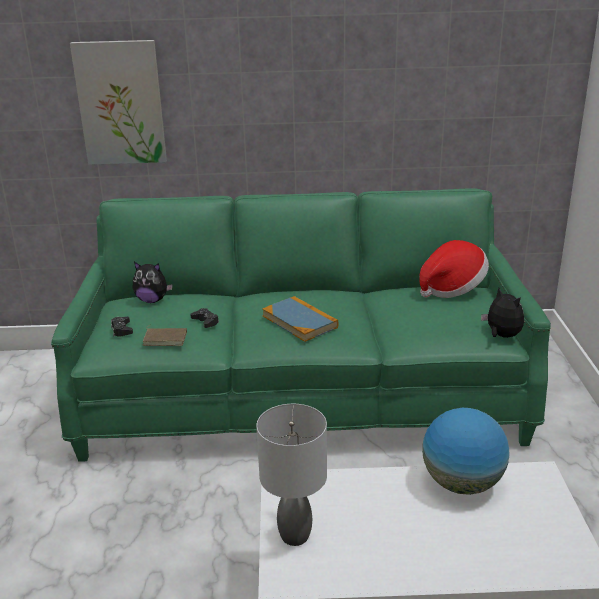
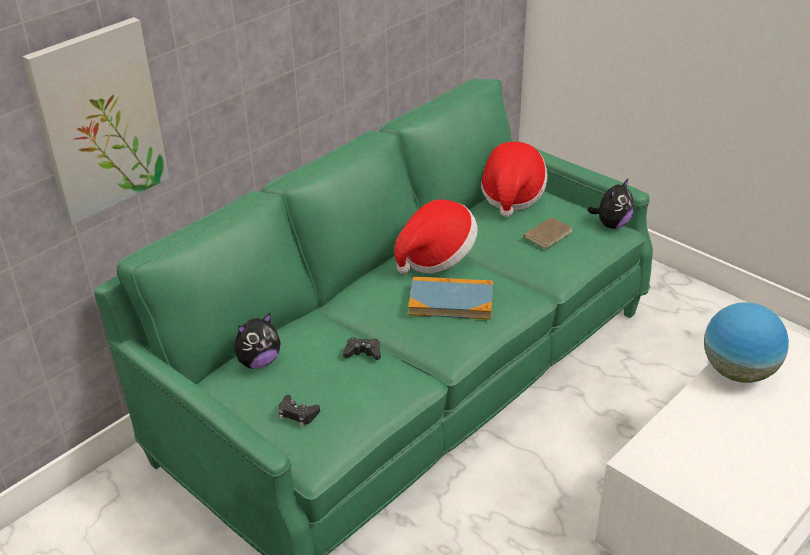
camera: 45 degrees left, 10 degrees up
(165, 338) = (361, 394): brown book -> brown book (546, 234)
(295, 536) = (712, 494): grey table lamp -> none
(336, 297) = (436, 257): none -> hat
(501, 336) = (611, 225): plush toy -> plush toy turned 120 degrees clockwise

